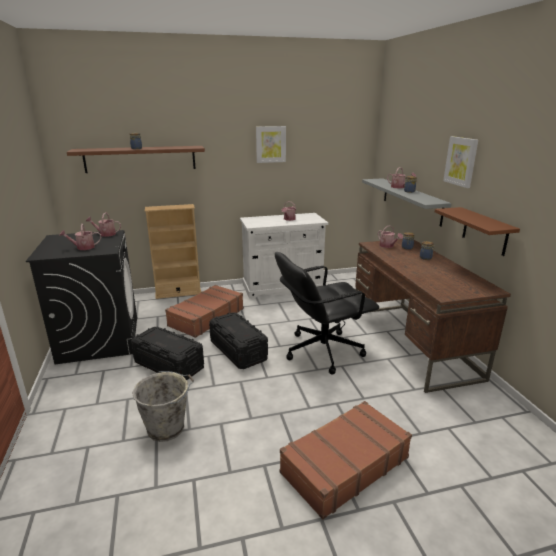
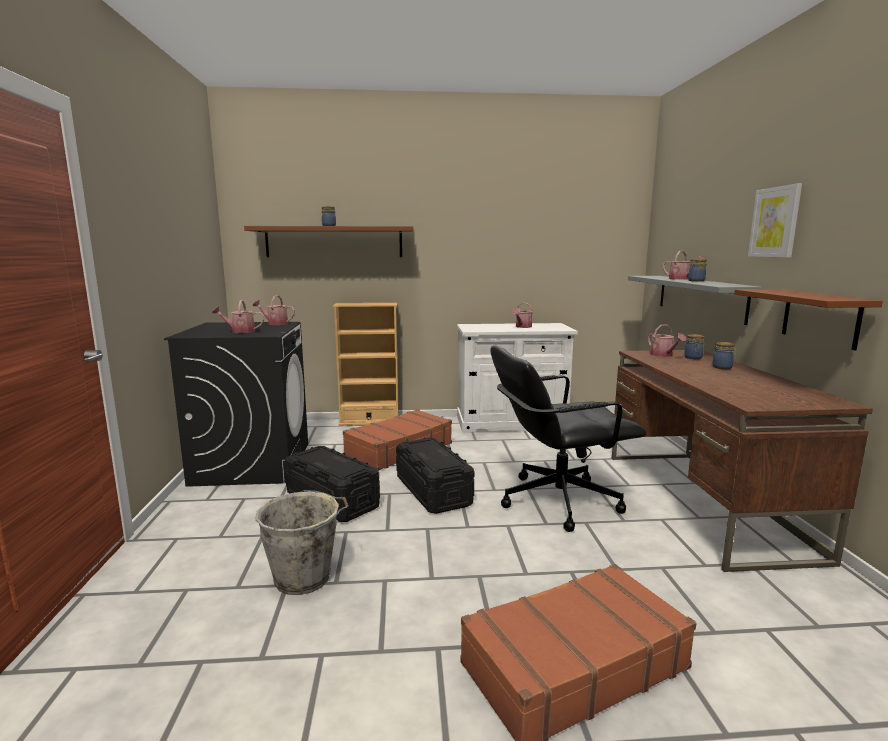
camera: 10 degrees right, 10 degrees down
(270, 144) = (502, 228): picture -> none

